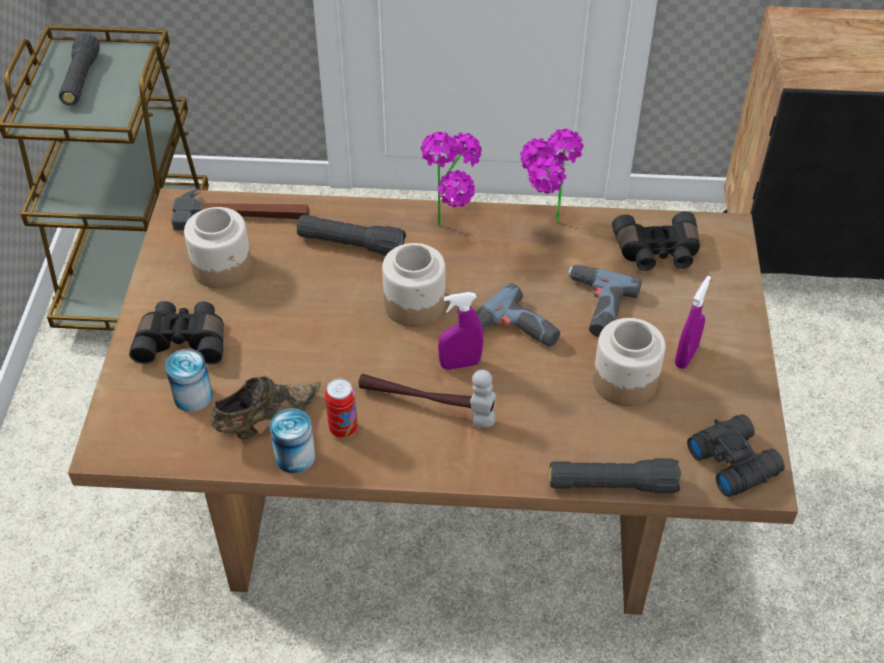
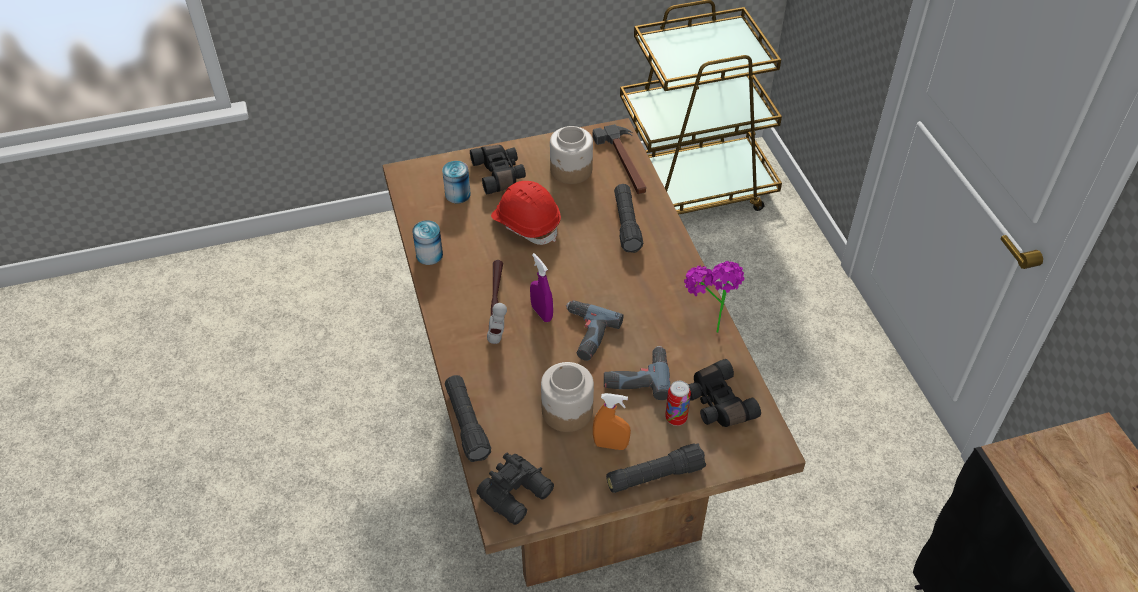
camera: 70 degrees right, 0 degrees up
(81, 80) = (709, 45): black flashlight -> black flashlight (654, 476)
(265, 420) = (452, 232): brown shoe -> none
(294, 338) = (526, 223): none -> red hard hat
(343, 429) = (460, 270): can -> can (676, 418)
(415, 304) = (586, 274): jar -> none
(453, 225) = (677, 273): potted plant -> none
(686, 356) = (610, 445): purple spray bottle -> orange spray bottle

